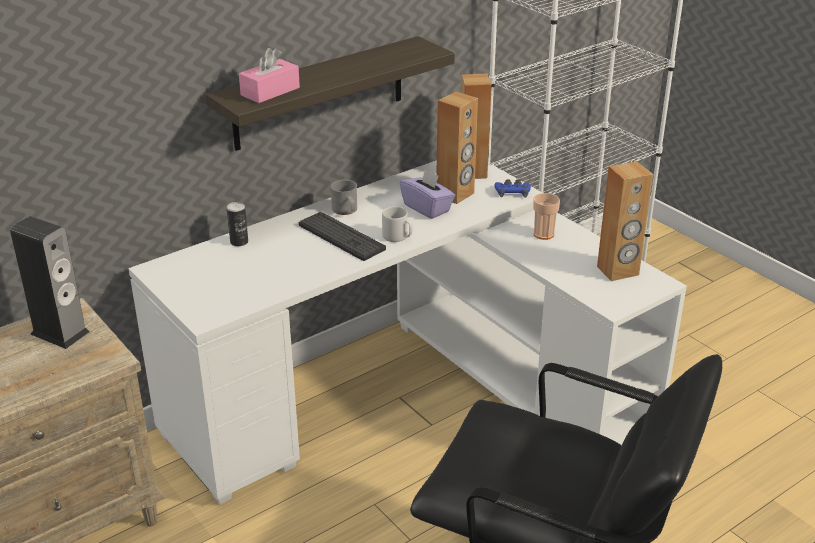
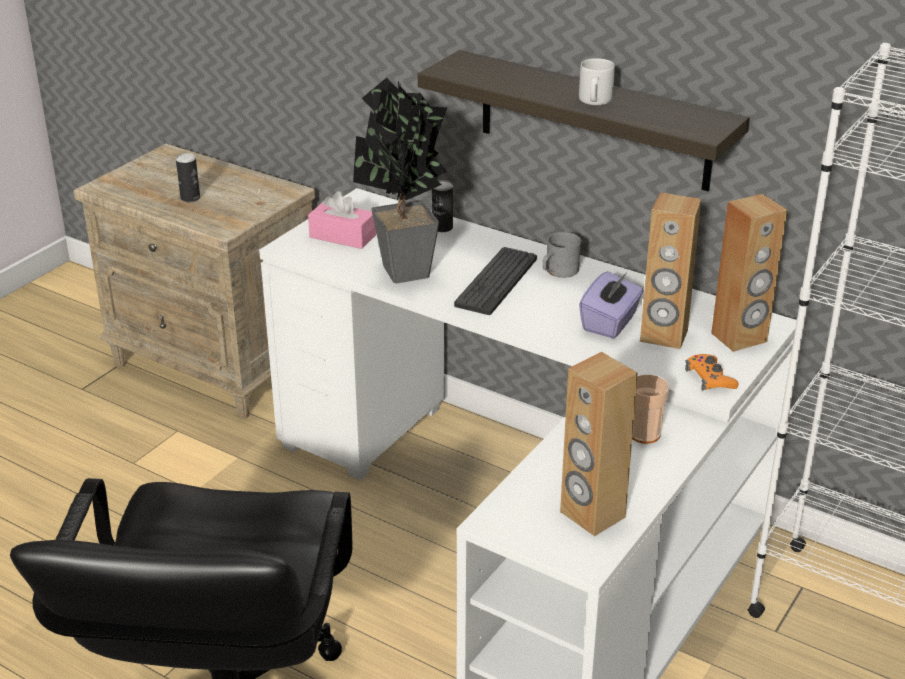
camera: 70 degrees right, 0 degrees up
(26, 371) = (190, 198): none -> can
(60, 333) = (252, 195): speaker -> none
(270, 91) = (489, 74): pink tissue box -> pink tissue box (342, 236)
(301, 273) = (404, 276): none -> potted plant
(398, 237) = (523, 317): grey mug -> grey mug (594, 101)
(512, 192) = (710, 378): blue game controller -> orange game controller

